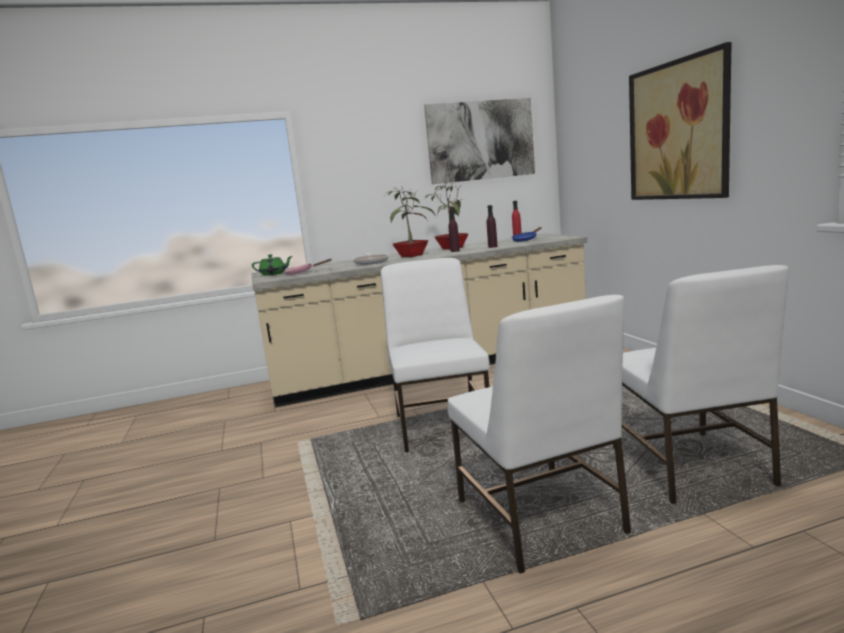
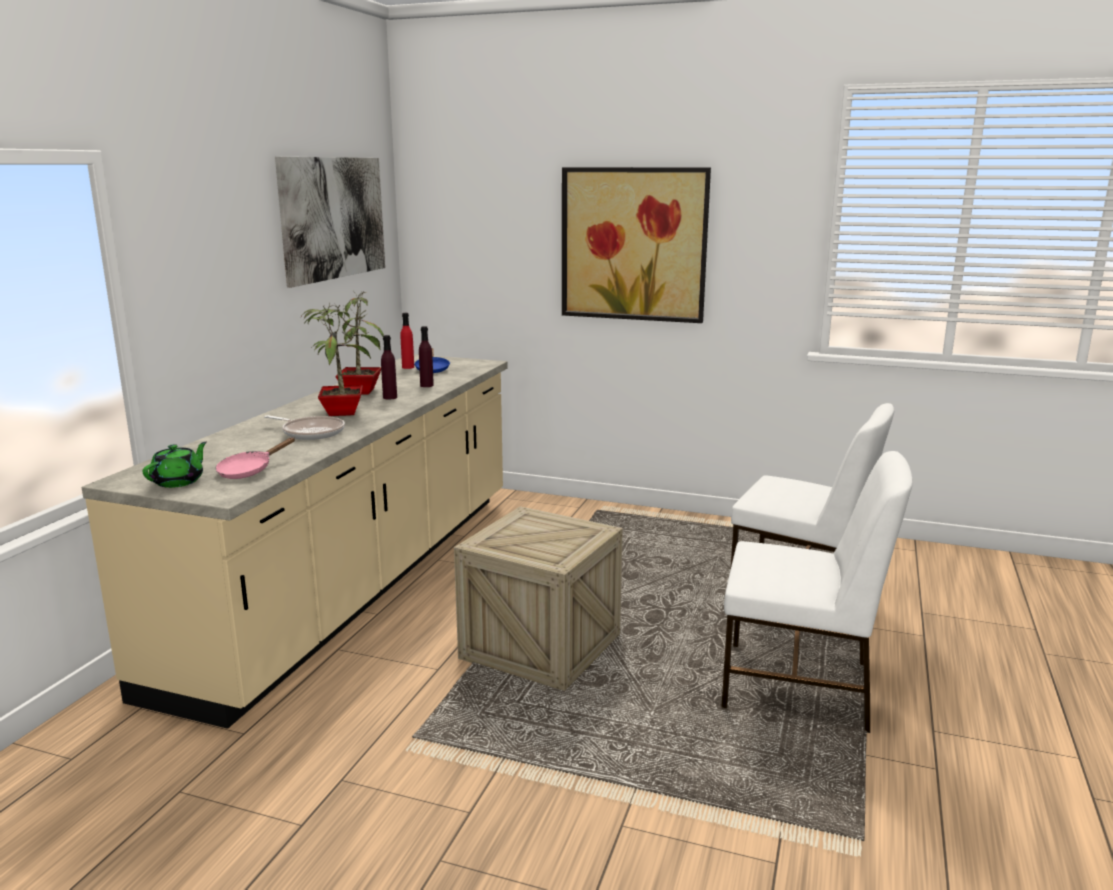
camera: 55 degrees left, 5 degrees up
(442, 426) = (541, 646): white chair -> crate

